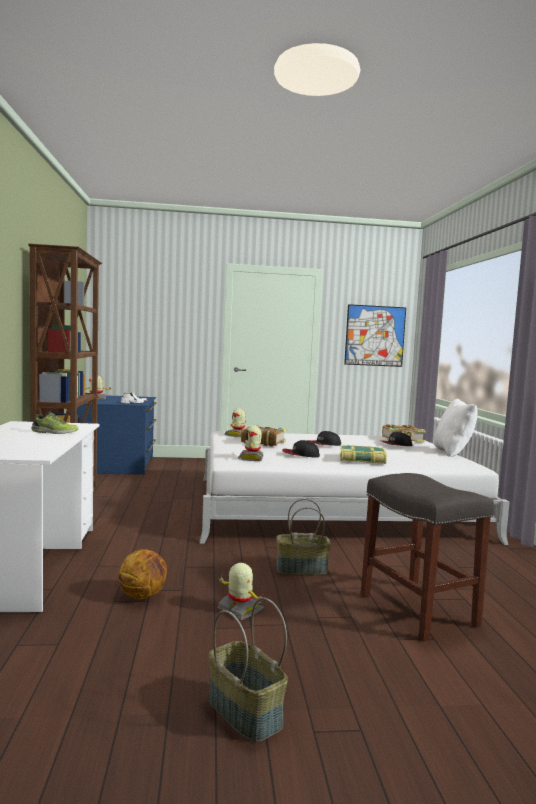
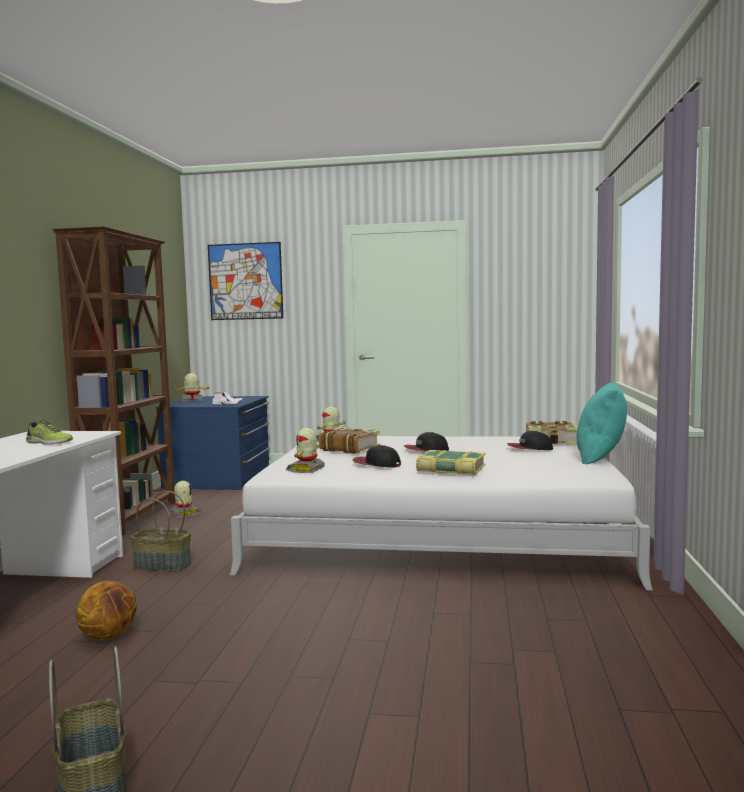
camera: 15 degrees right, 0 degrees up
(240, 609) = (203, 660): toy robot -> toy robot (184, 514)
(301, 569) = (325, 612): basket -> basket (161, 566)
(375, 335) = (544, 302): picture -> picture (245, 281)
(416, 609) = (431, 674): grey stool -> none
(452, 453) = (601, 458): white pillow -> turquoise pillow

